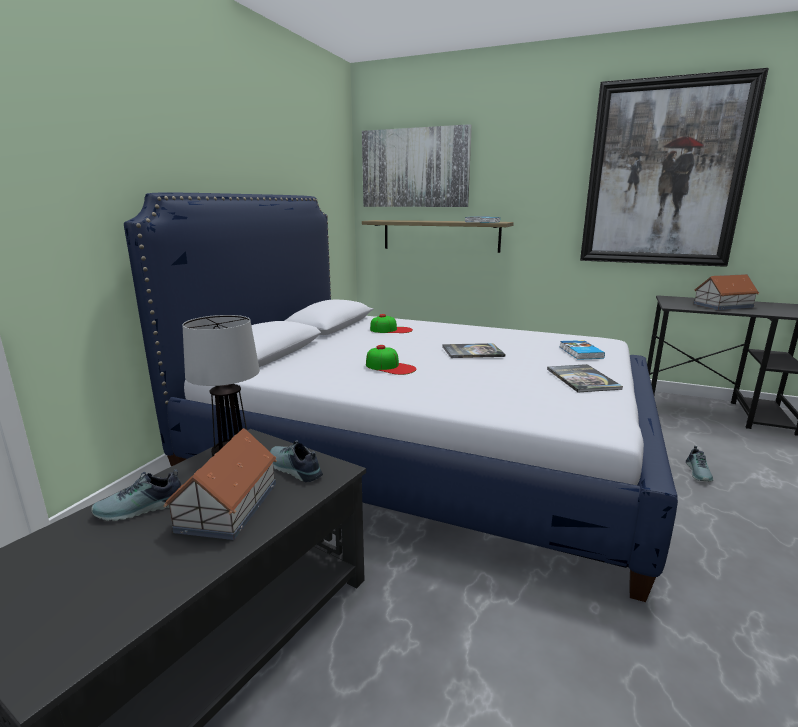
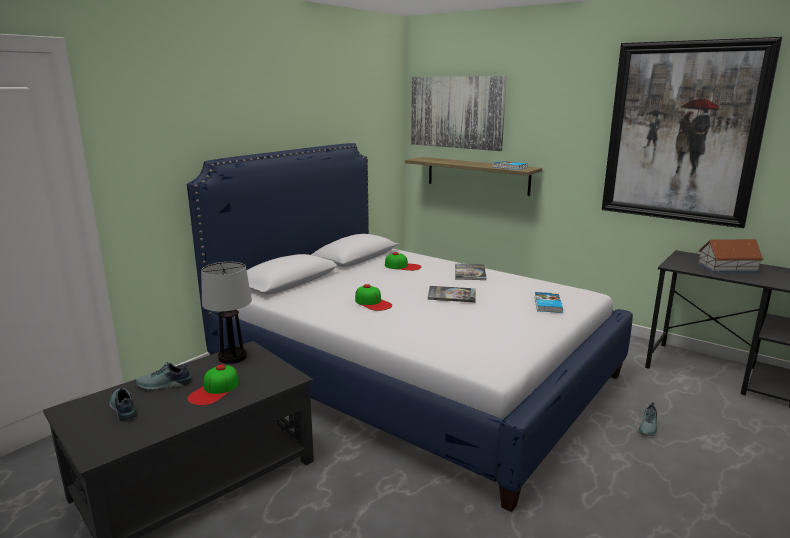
camera: 15 degrees right, 0 degrees up
(229, 505) = (214, 390): toy house -> cap
(293, 469) = (264, 373): shoe -> shoe (123, 408)
(582, 379) = (520, 330): book -> book (470, 273)

